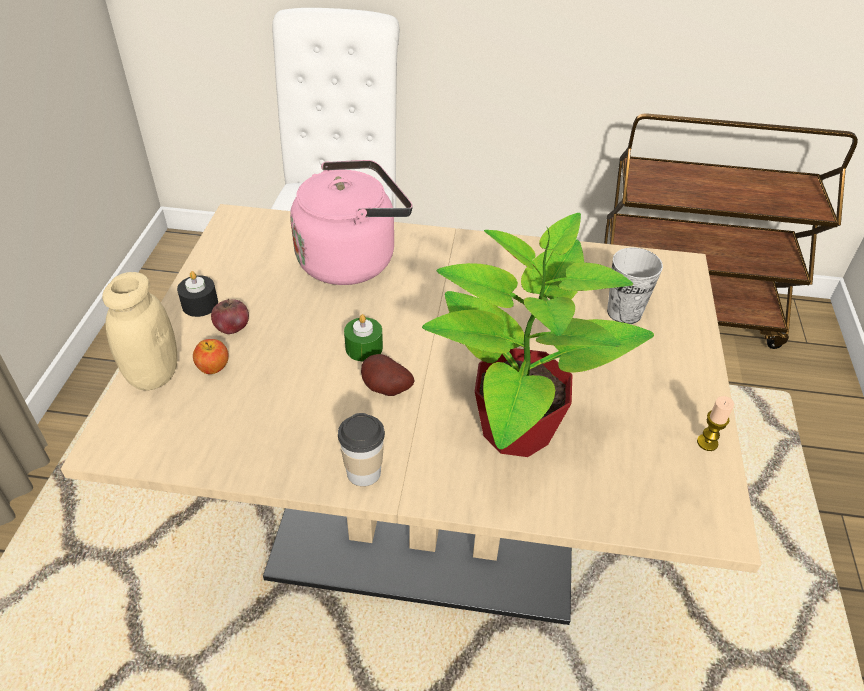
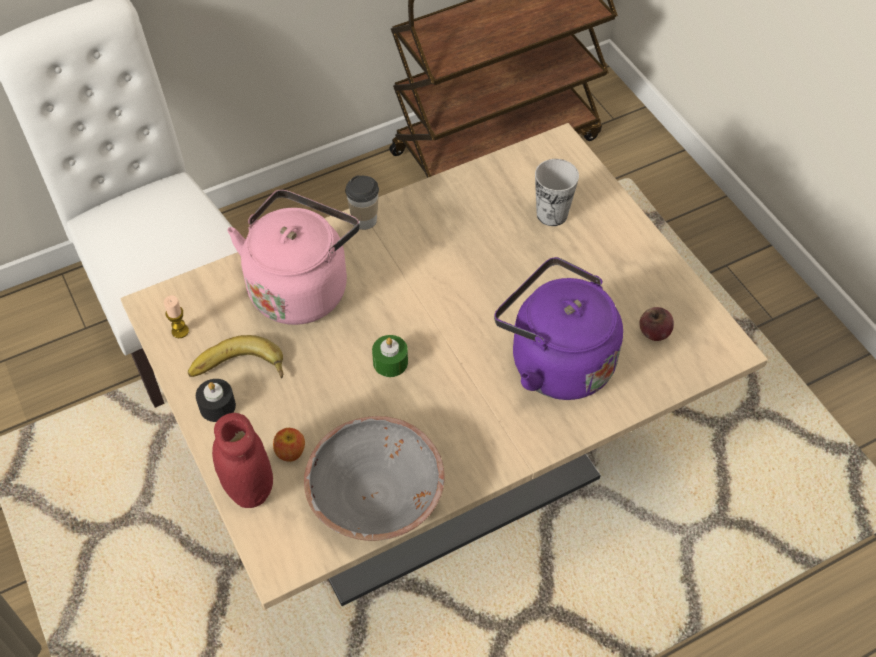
camera: 35 degrees left, 10 degrees up
(153, 374) = (249, 488): beige jar -> red jar
(232, 328) = (268, 410): apple -> apple (654, 332)
(239, 443) = (376, 496): none -> grey bowl
(242, 289) = (238, 371): none -> banana
(363, 472) = (484, 459): cup -> cup (364, 220)
(385, 390) = (439, 387): potato -> none
(514, 430) = (555, 361): potted plant -> purple kettle
(707, 443) = (682, 292): candle -> candle (180, 331)

